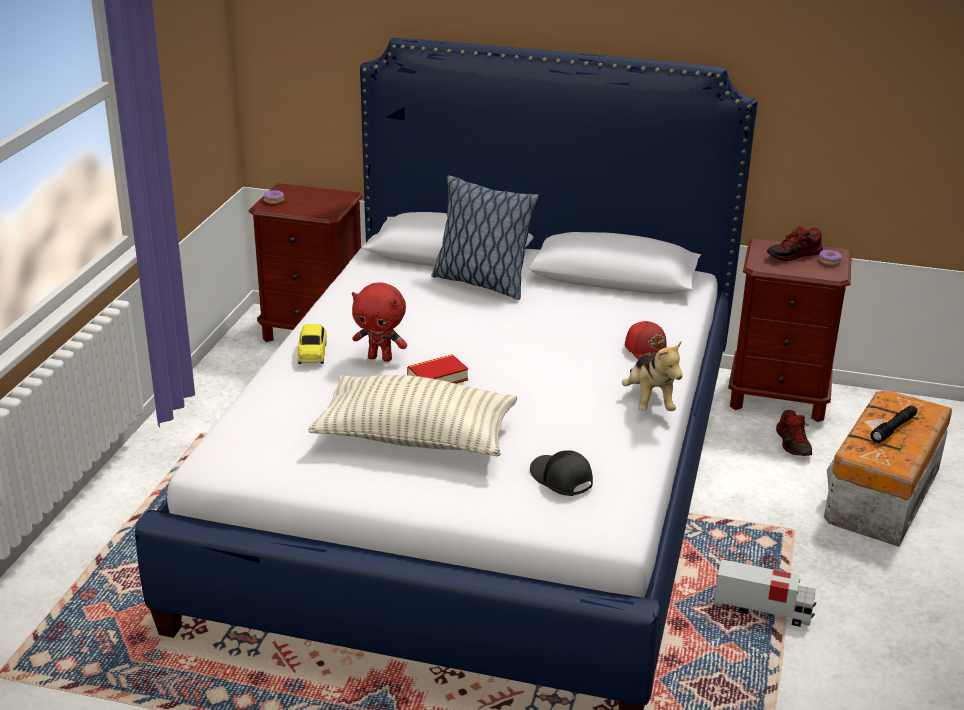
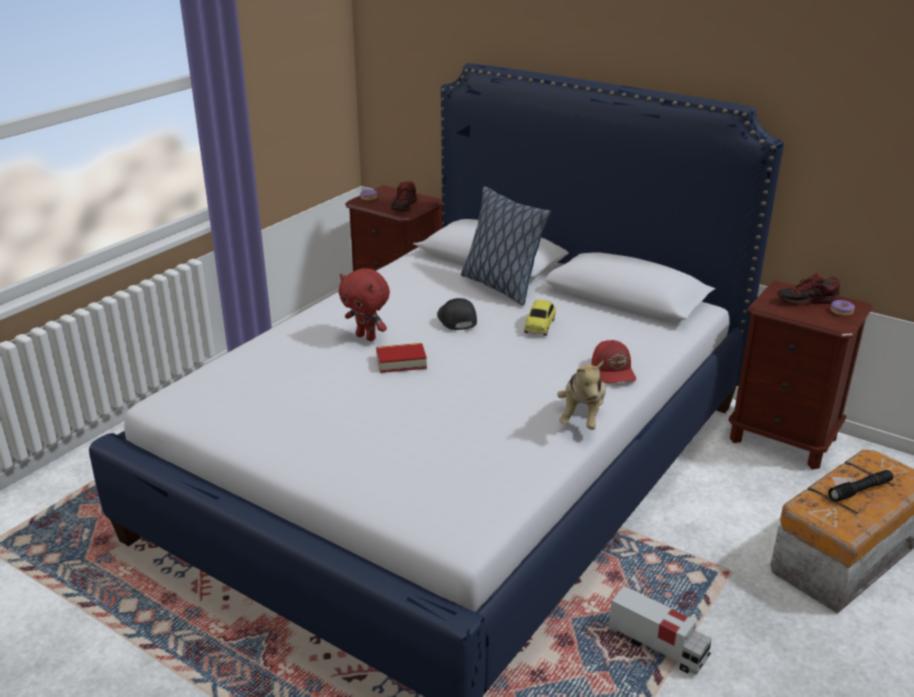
camera: 20 degrees right, 0 degrees up
(312, 353) = (314, 324): toy car -> toy car (540, 325)
(416, 438) = (345, 411): pillow -> none
(560, 479) = (445, 475): black cap -> black cap (456, 320)
(794, 444) = (776, 486): shoe -> shoe (404, 206)

